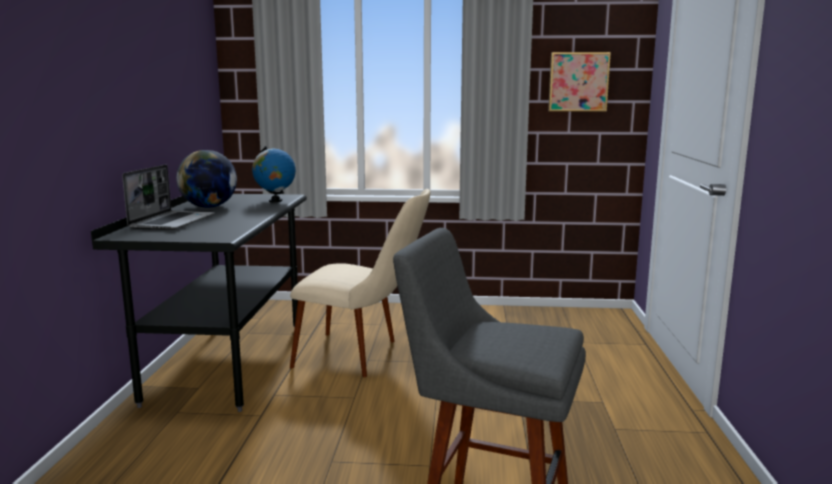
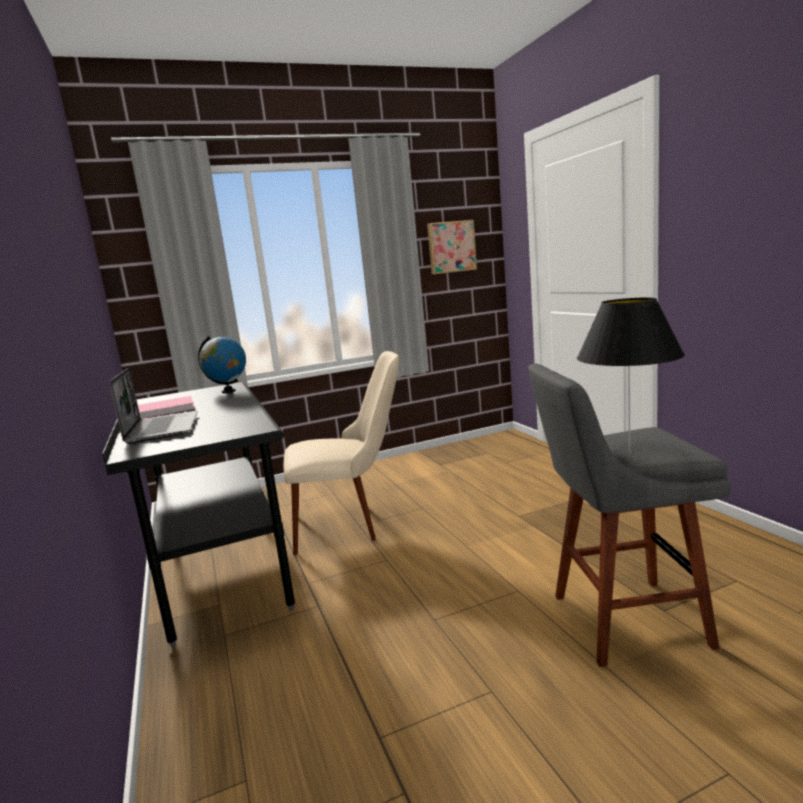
camera: 25 degrees left, 0 degrees up
(209, 207) = (168, 409): globe -> pink book
(482, 346) = (629, 454): none -> black table lamp

